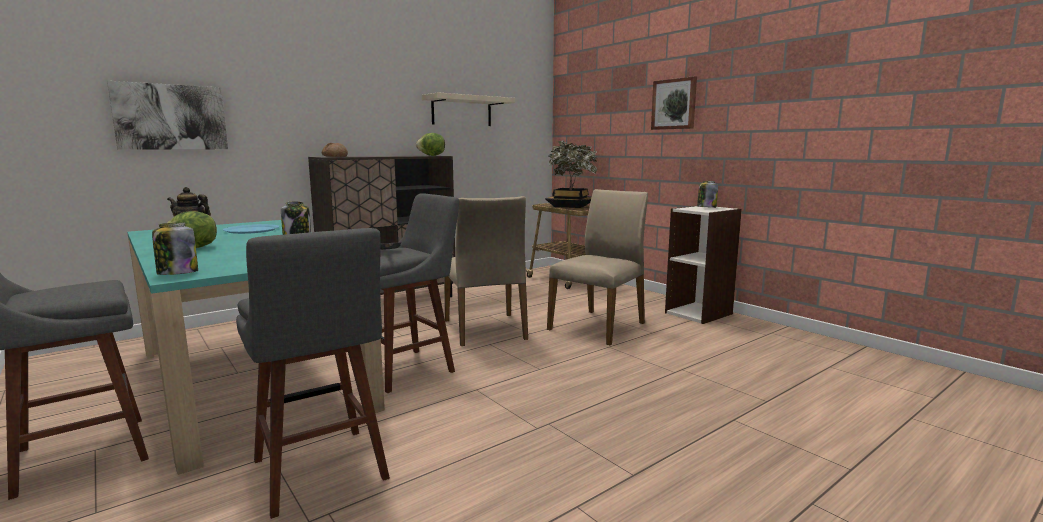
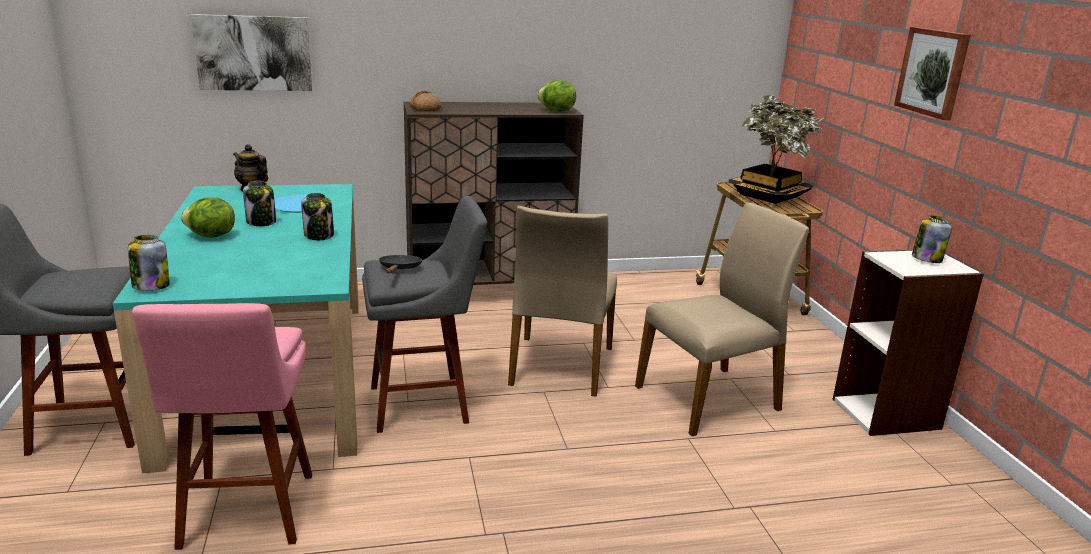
camera: 25 degrees right, 10 degrees up
(231, 239) = (261, 222): none -> jar
(321, 473) = (246, 515): grey stool -> pink stool
(461, 111) = (627, 39): beige shelf -> none

